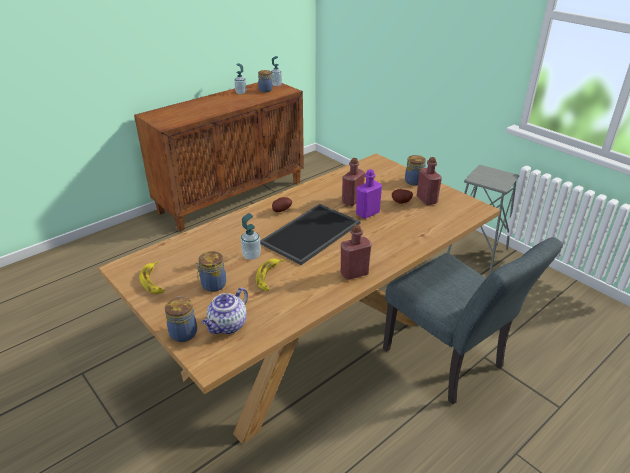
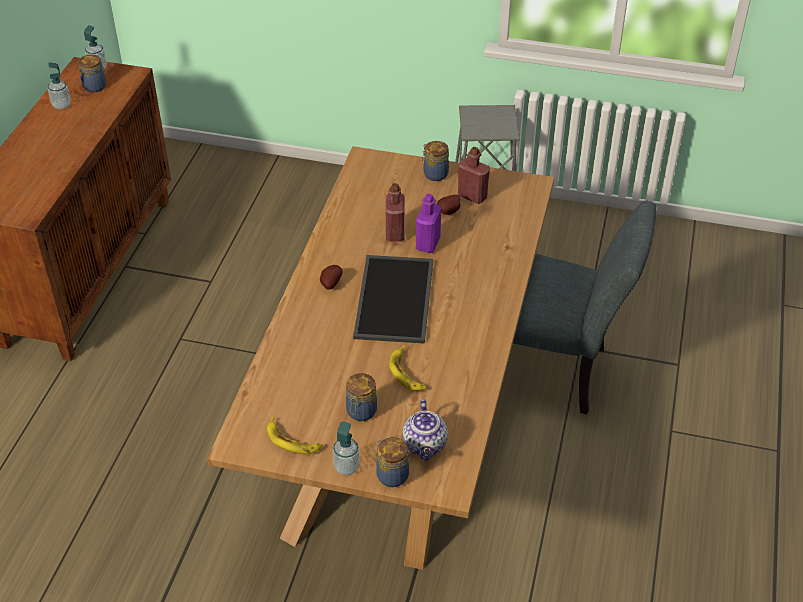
camera: 35 degrees left, 10 degrees up
(251, 255) = (361, 358): soap dispenser -> soap dispenser (346, 467)
(354, 273) = (485, 327): red bottle -> none

